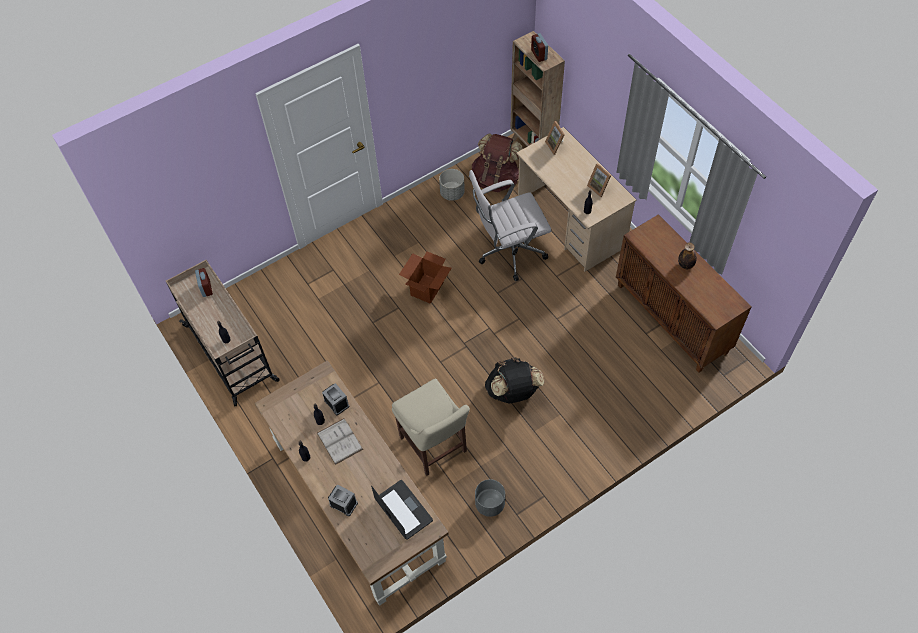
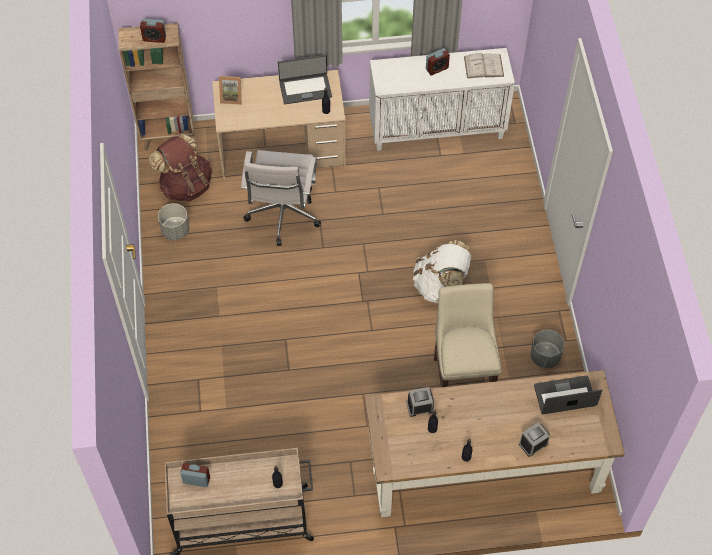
camera: 65 degrees left, 0 degrees up
(339, 441) = (464, 420): white book -> white book (483, 66)
(427, 288) = (279, 304): cardboard box -> none
(434, 447) = (462, 376): beige chair -> beige chair turned 90 degrees counterclockwise
(513, 392) = (440, 285): black backpack -> white backpack
(599, 187) = (305, 89): picture frame -> laptop
(672, 319) = (437, 128): brown cabinet -> white cabinet
(685, 265) = (437, 69): bottle -> alarm clock

